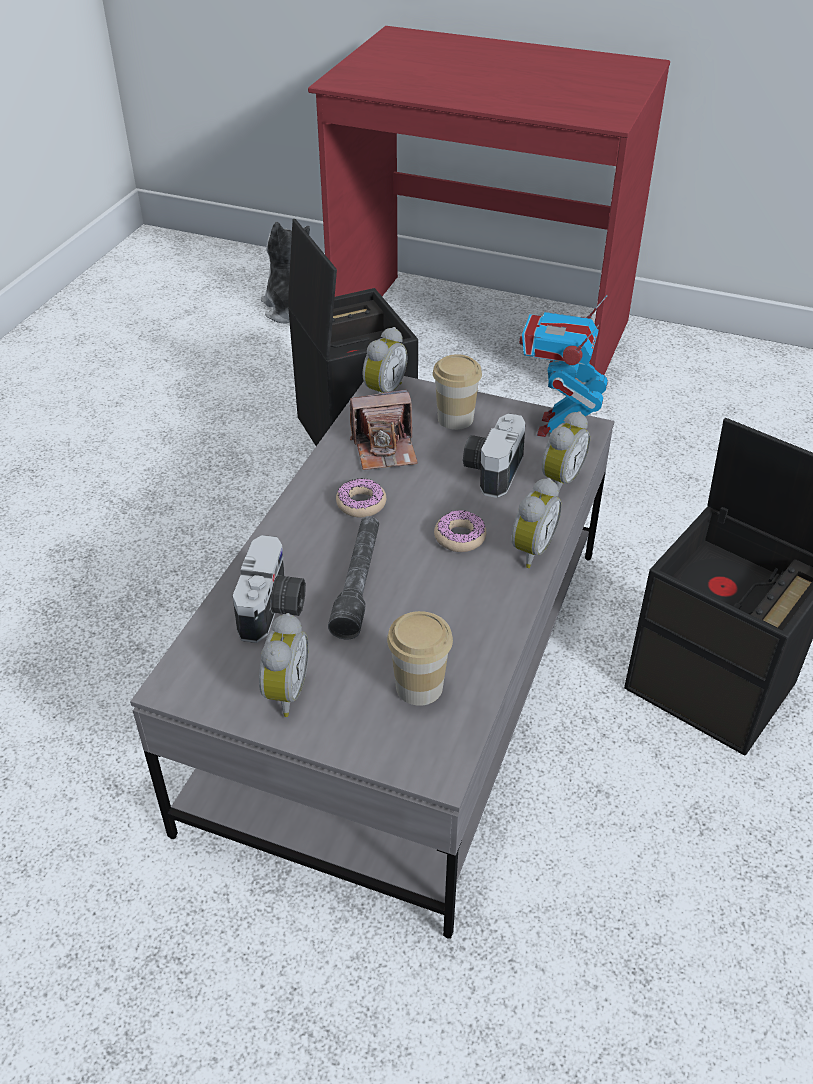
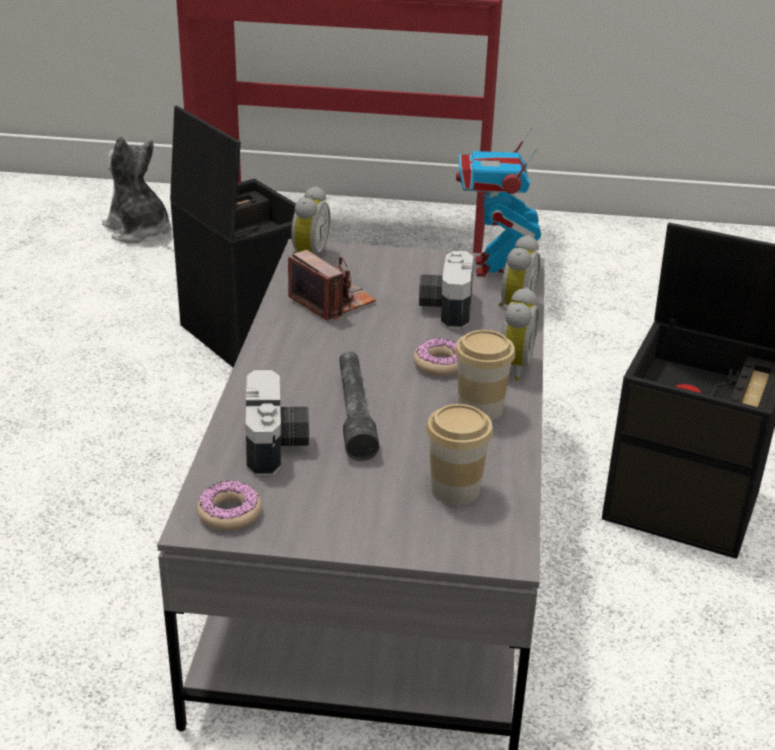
camera: 15 degrees left, 10 degrees down
(283, 692) = (319, 513): alarm clock -> none
(361, 504) = (328, 348): donut -> donut (229, 513)
(385, 449) = (332, 302): camera -> camera turned 105 degrees counterclockwise
(455, 419) = (391, 270): cup -> cup (480, 409)

